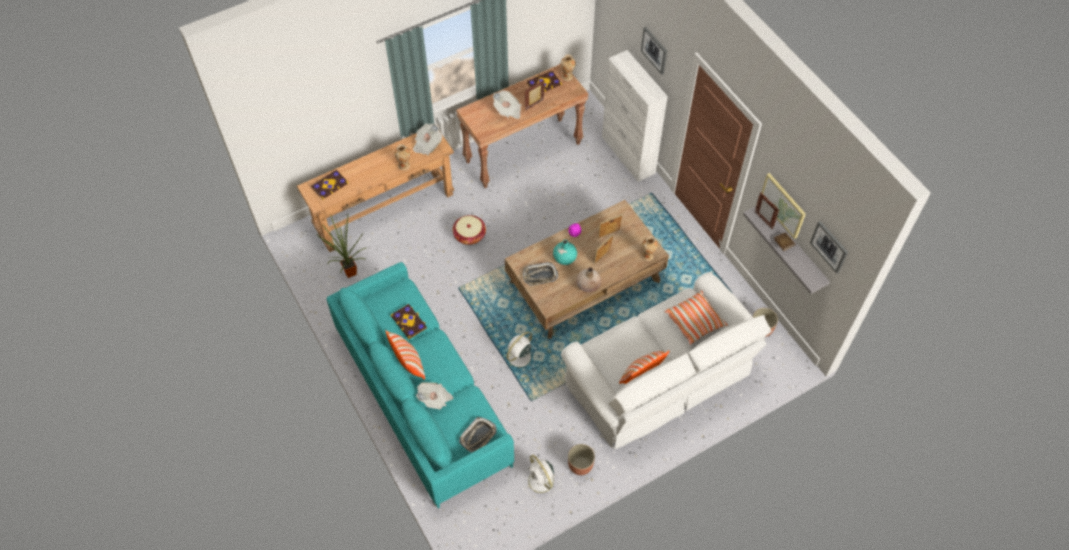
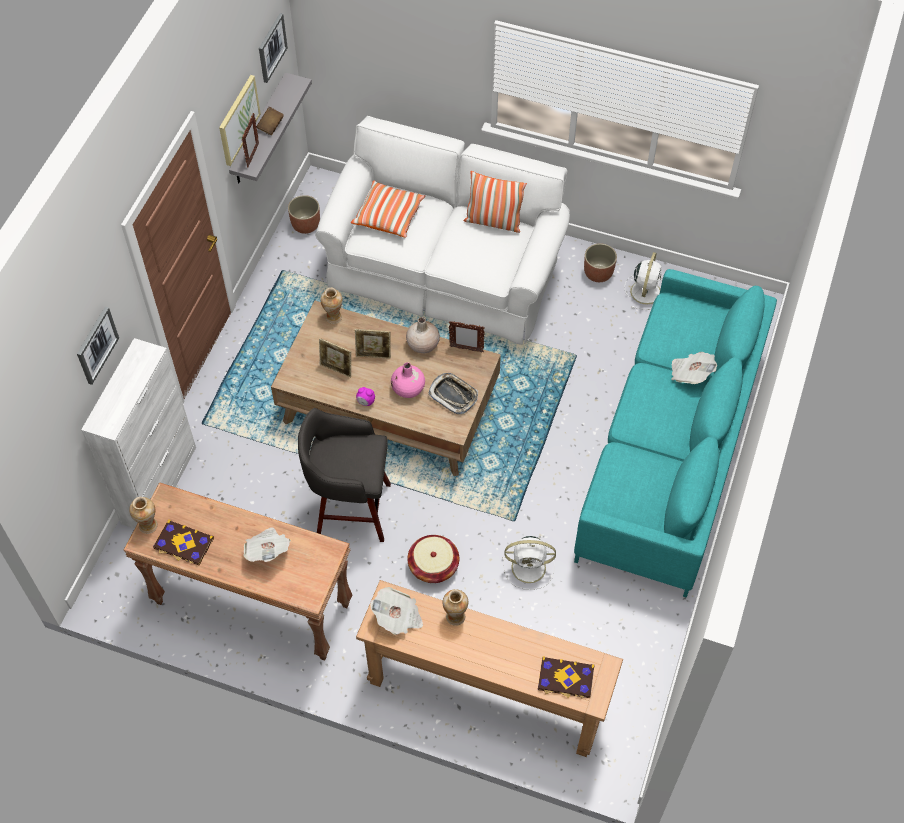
camera: 130 degrees left, 0 degrees up
(348, 273) = (609, 653): potted plant -> none
(409, 322) = (636, 465): book -> none
(409, 364) = (681, 426): pillow -> none
(478, 436) = (687, 310): tray -> none
(518, 358) = (540, 400): white fan -> white fan (530, 567)
(534, 105) = (232, 527): picture frame -> picture frame (466, 349)
(536, 222) = (350, 509): none -> grey stool
(564, 258) = (408, 389): turquoise vase -> pink vase

